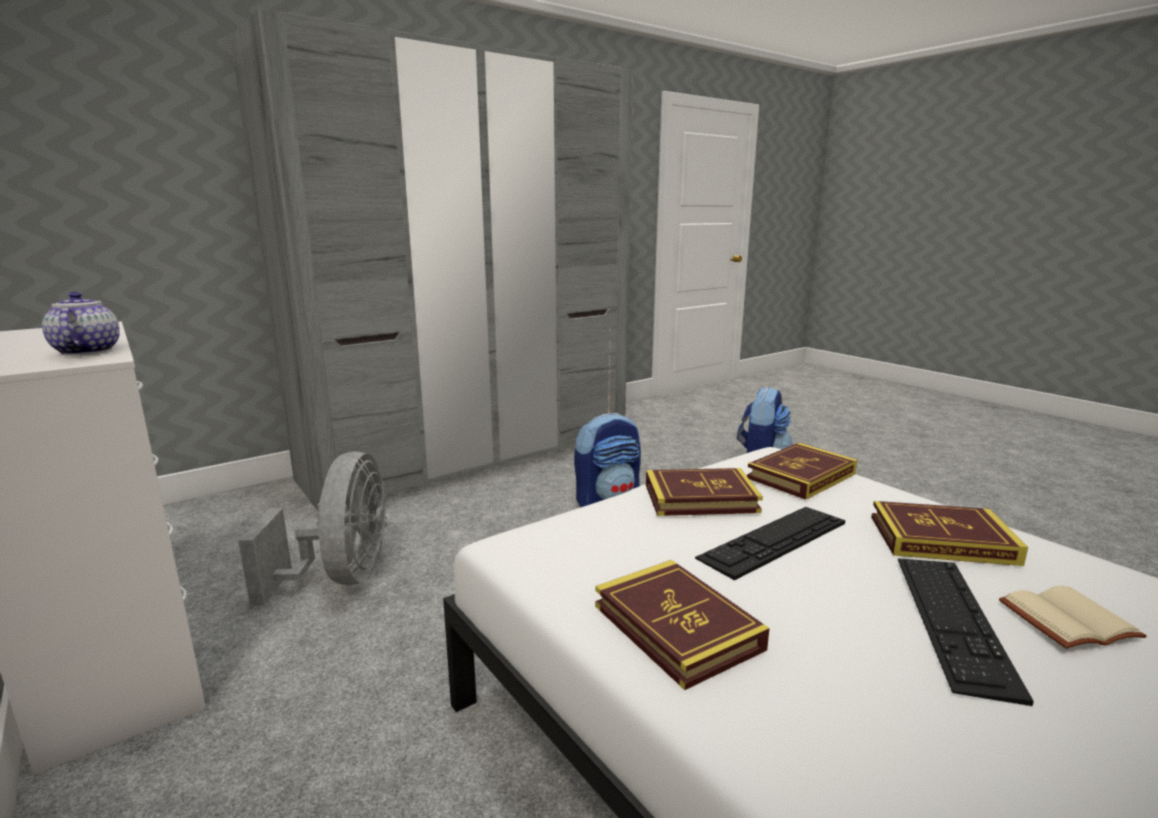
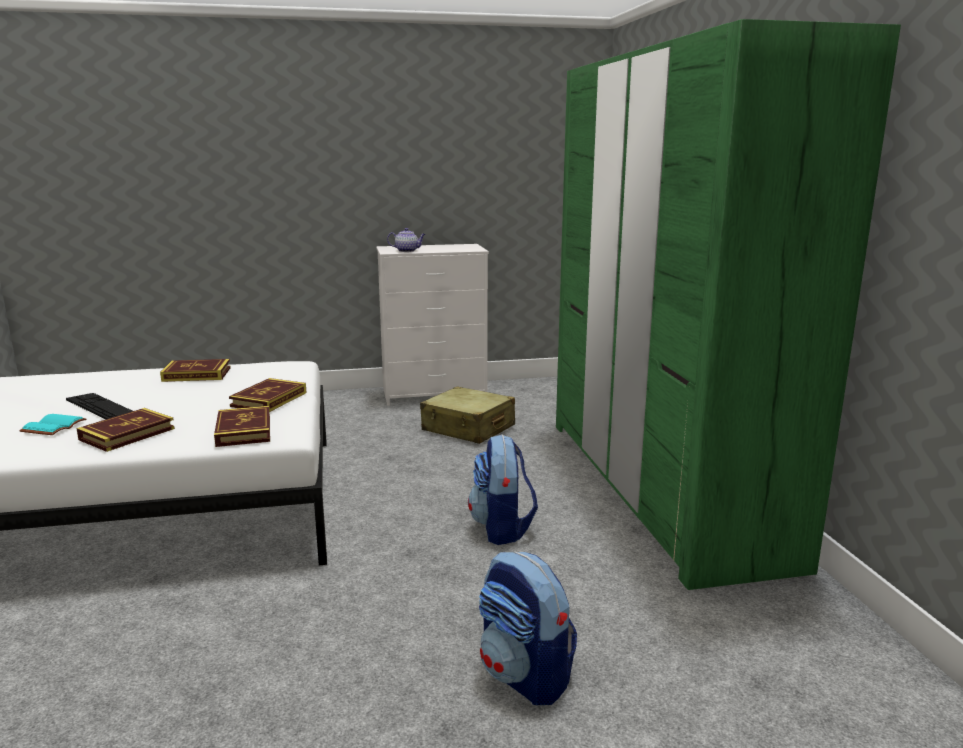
camera: 115 degrees right, 0 degrees up
(342, 577) = (468, 428): grey fan -> beige suitcase
(473, 458) = (659, 486): grey wardrobe -> green wardrobe
(773, 540) = (206, 403): keyboard -> none
(1069, 622) = (53, 426): beige book -> turquoise book

